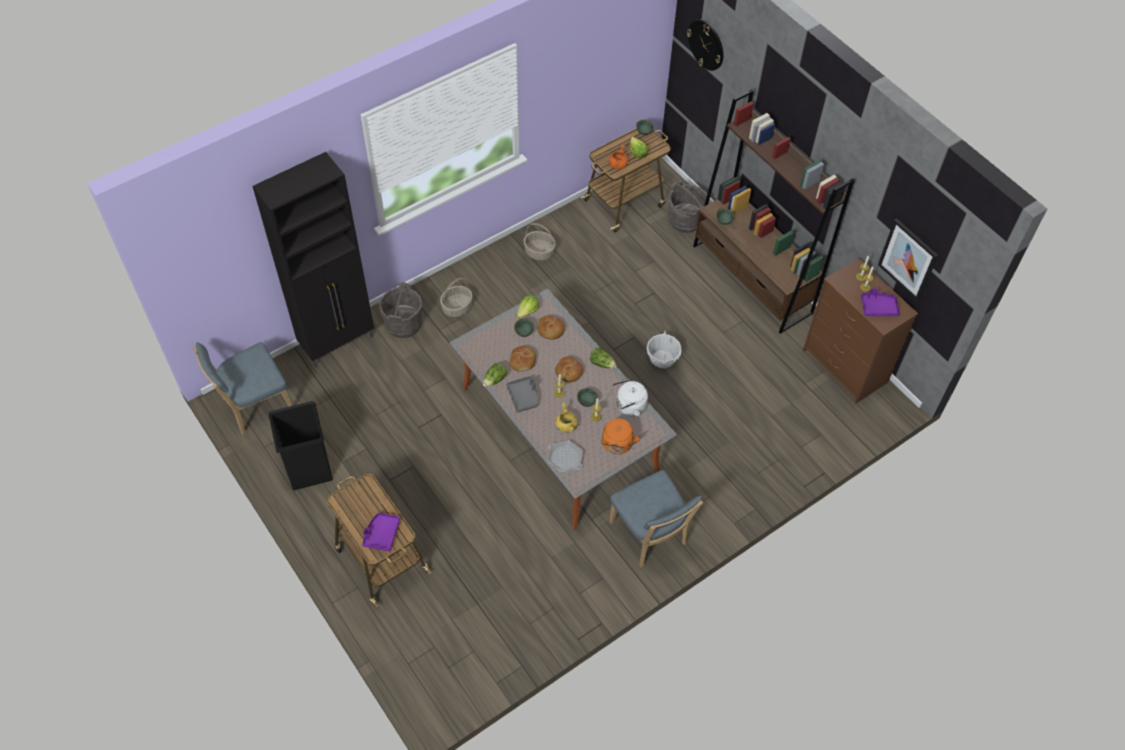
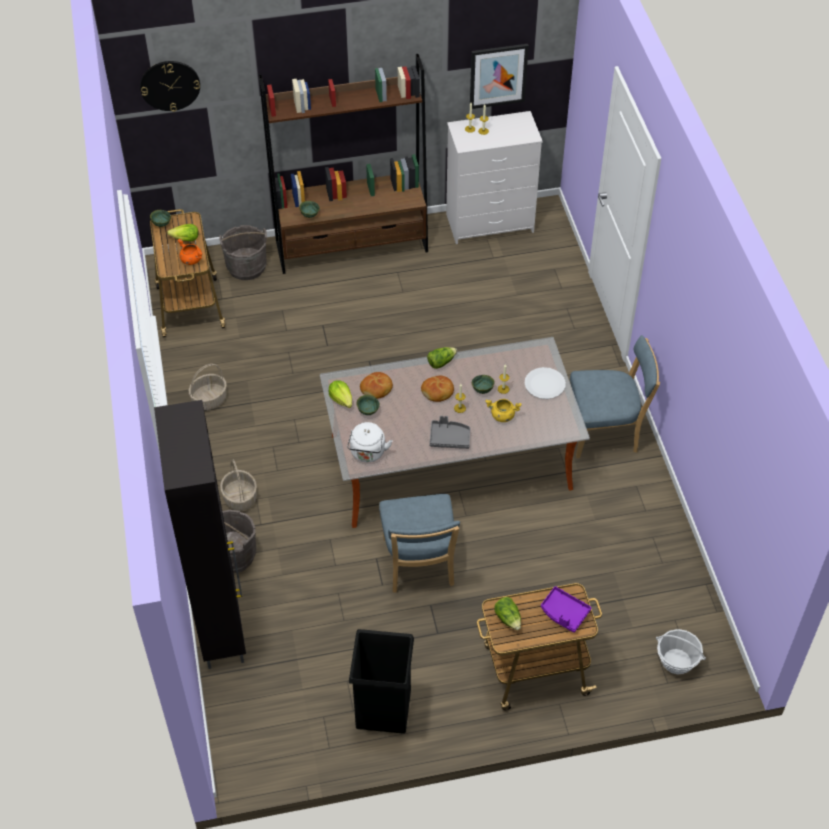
camera: 65 degrees left, 5 degrees down
(254, 406) = (265, 743): blue chair -> blue chair (419, 565)
(494, 380) = (415, 455): lettuce -> lettuce (508, 618)
(523, 361) = (404, 424): bread -> none
(565, 458) = (541, 430): frying pan -> none
(617, 445) = (545, 384): orange kettle -> white plate
(629, 406) = (504, 359): white kettle -> white kettle (368, 453)
(662, 359) = (408, 349): basket -> basket (676, 661)
(845, 366) = (490, 223): brown dresser -> white dresser
(878, 307) = (510, 132): purple tray -> none

